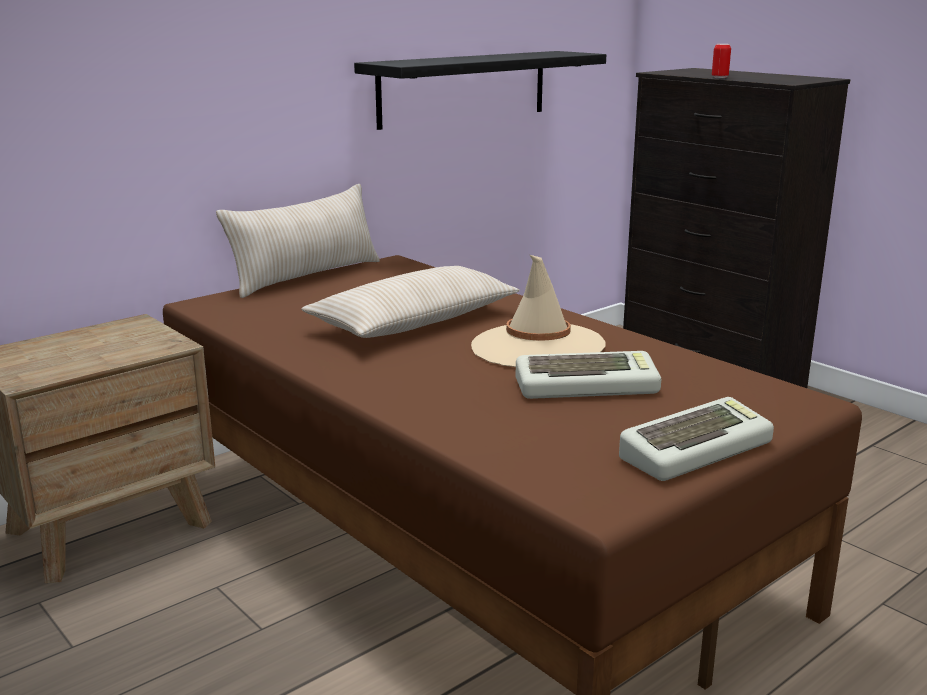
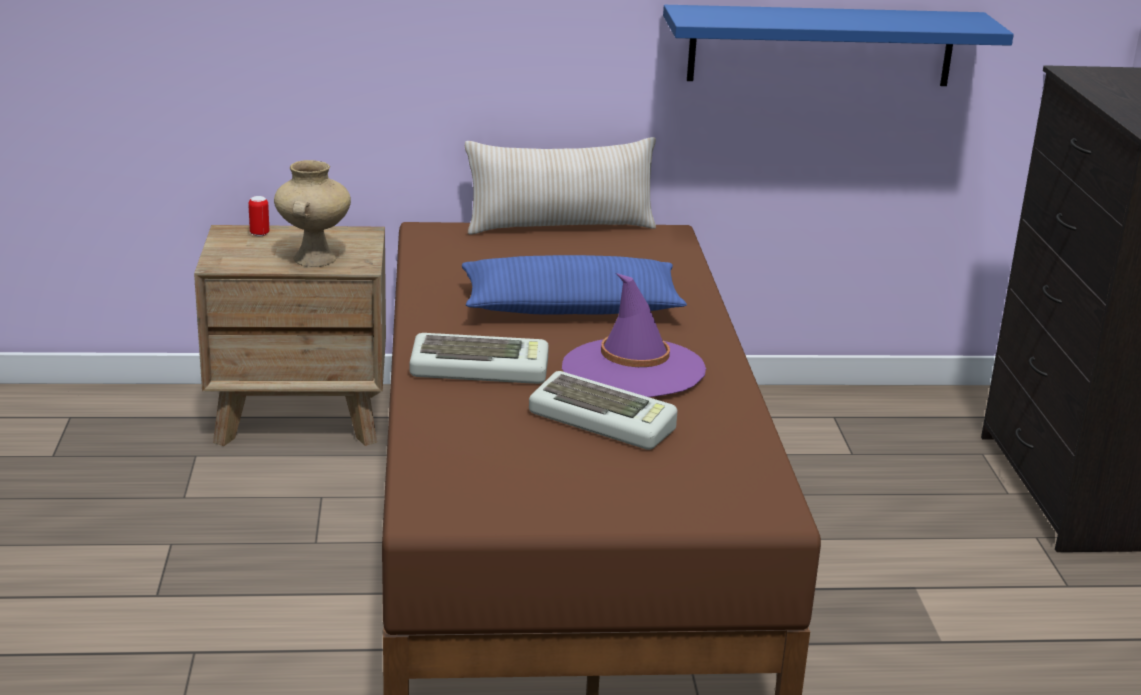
camera: 35 degrees right, 5 degrees up
(118, 351) = (314, 258): none -> beige vase
(414, 322) = (571, 307): beige pillow -> blue pillow
(464, 88) = (821, 46): black shelf -> blue shelf
(537, 346) = (633, 369): beige hat -> purple hat
(694, 449) = (582, 506): keyboard -> keyboard (481, 368)
(719, 77) = (1103, 101): can -> can (259, 234)

